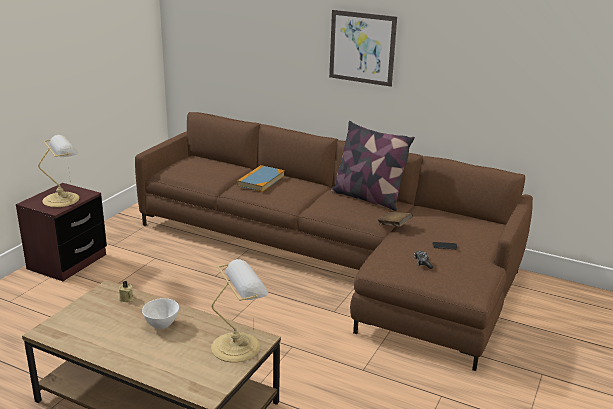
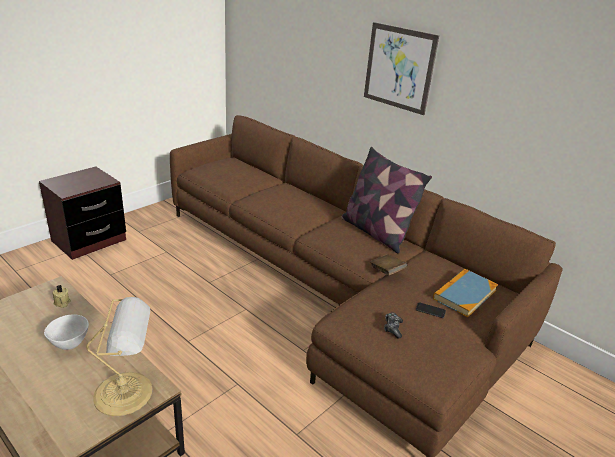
camera: 15 degrees right, 5 degrees up
(63, 199) = (82, 183): table lamp -> none
(261, 180) = (277, 194): book -> book (464, 294)

